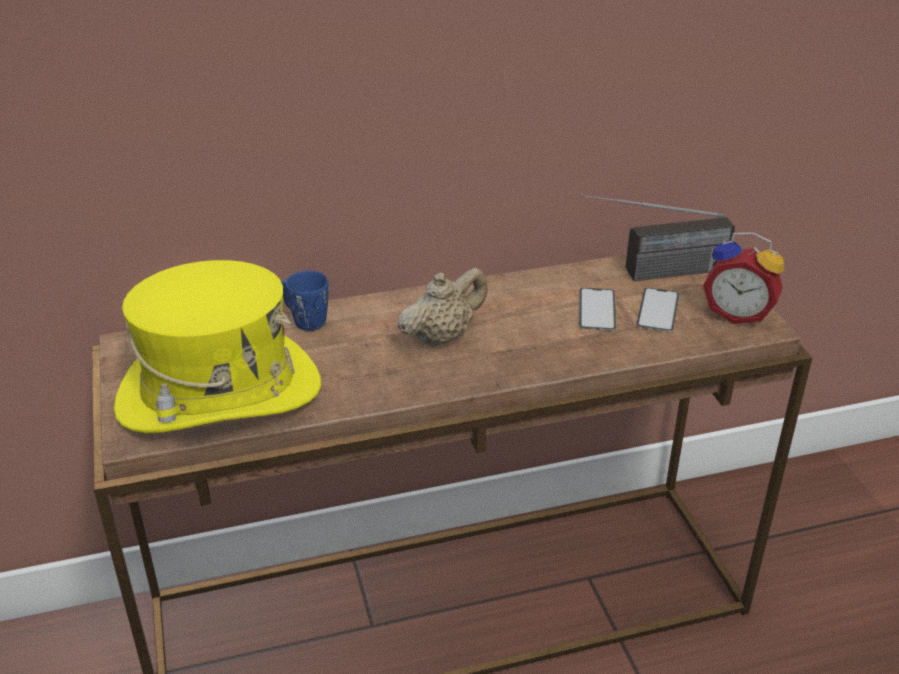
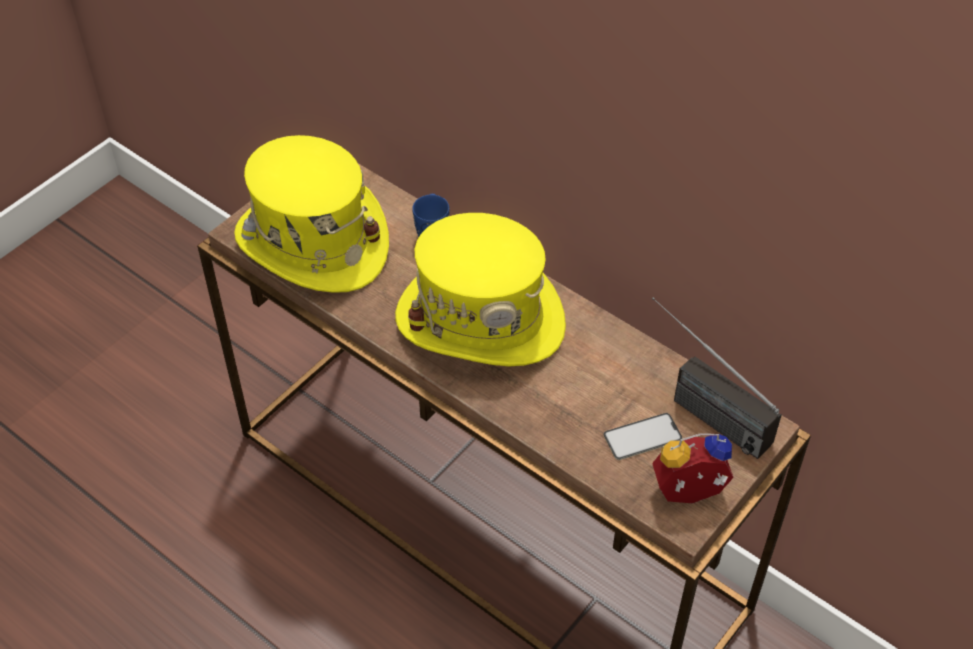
camera: 55 degrees right, 15 degrees up
(442, 337) = (480, 320): beige teapot -> yellow hat
(597, 310) = (605, 396): phone -> none
(738, 314) = (689, 495): alarm clock -> alarm clock turned 90 degrees clockwise

